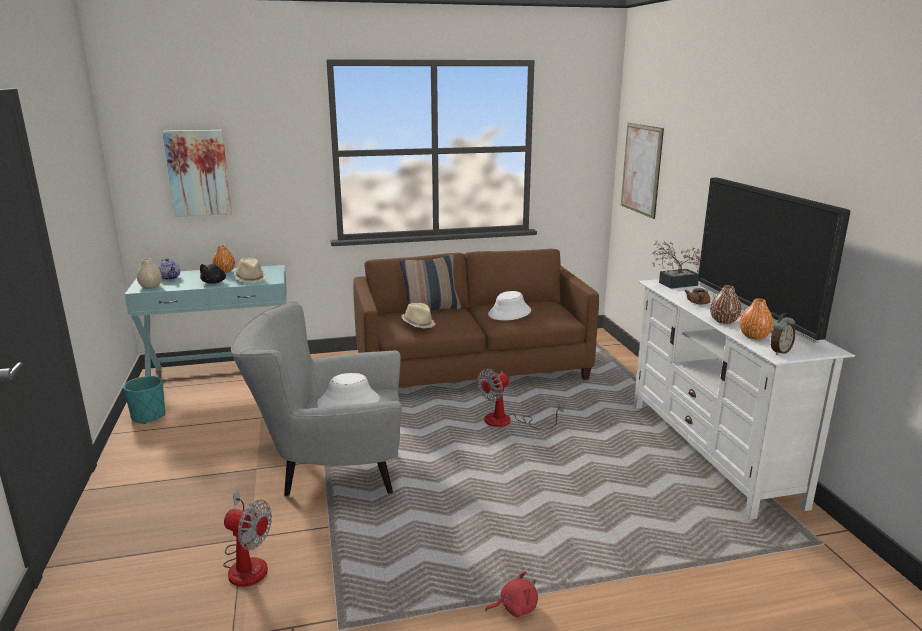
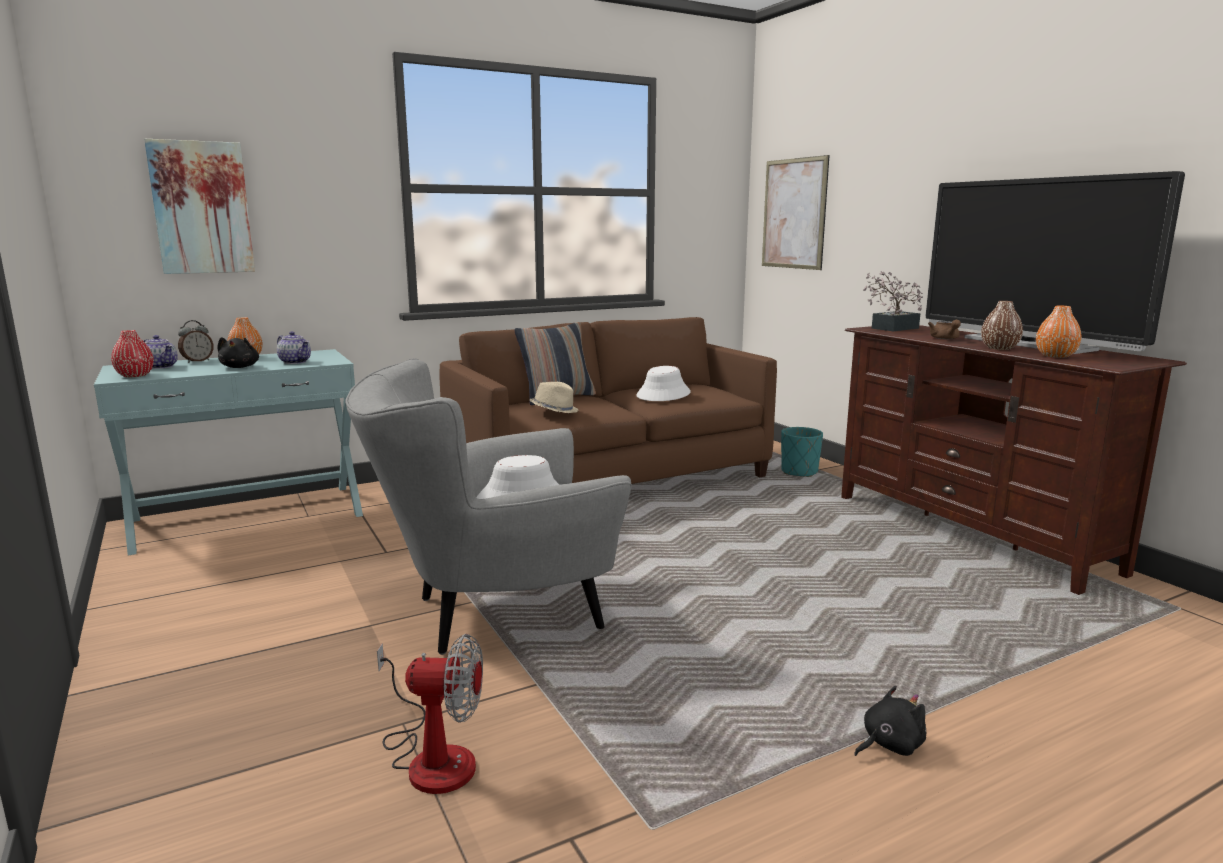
camera: 15 degrees left, 5 degrees down
(148, 416) = (146, 579): turquoise planter -> turquoise planter (799, 472)
(151, 286) = (135, 375): beige vase -> red vase
(250, 279) = (295, 362): beige hat -> teapot
(507, 422) = (700, 529): fan -> none
(515, 607) = (889, 744): red plush toy -> black plush toy
(712, 451) = (970, 532): white tv stand -> brown tv stand
(779, 352) = (1106, 364): alarm clock -> alarm clock (197, 361)

